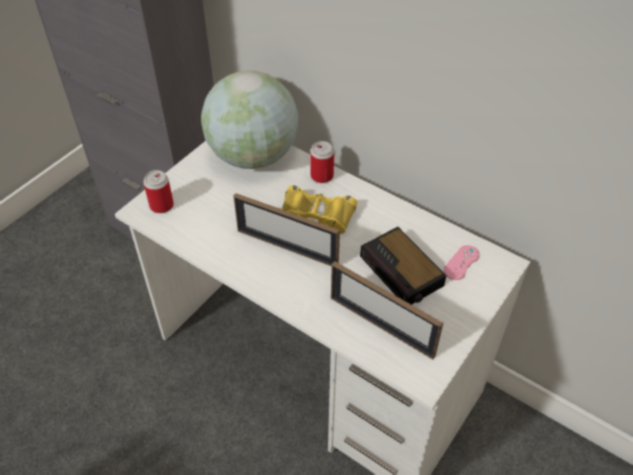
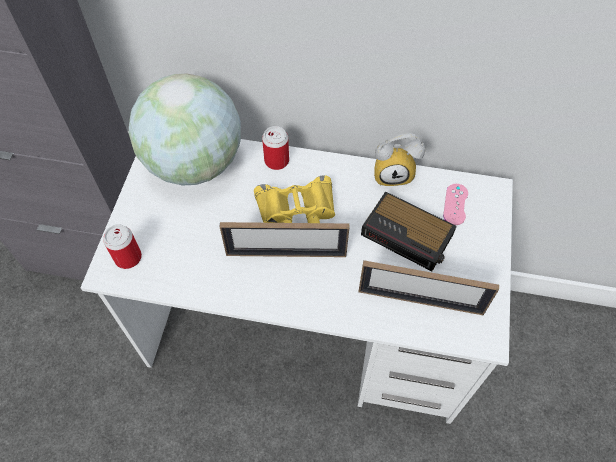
camera: 25 degrees left, 10 degrees up
(419, 219) = (393, 173): none -> alarm clock

